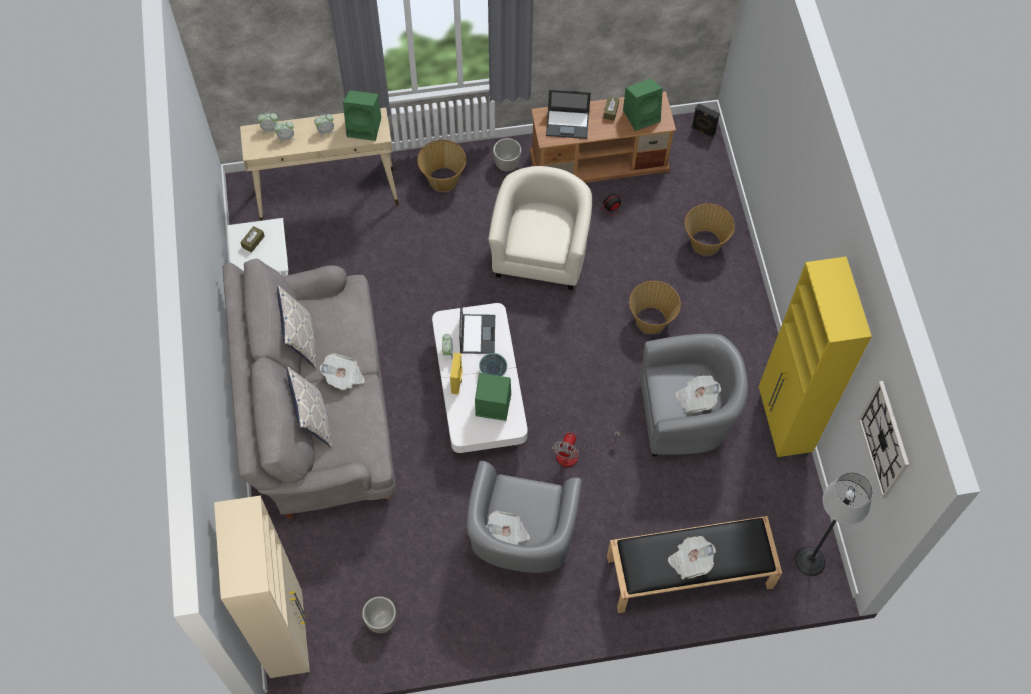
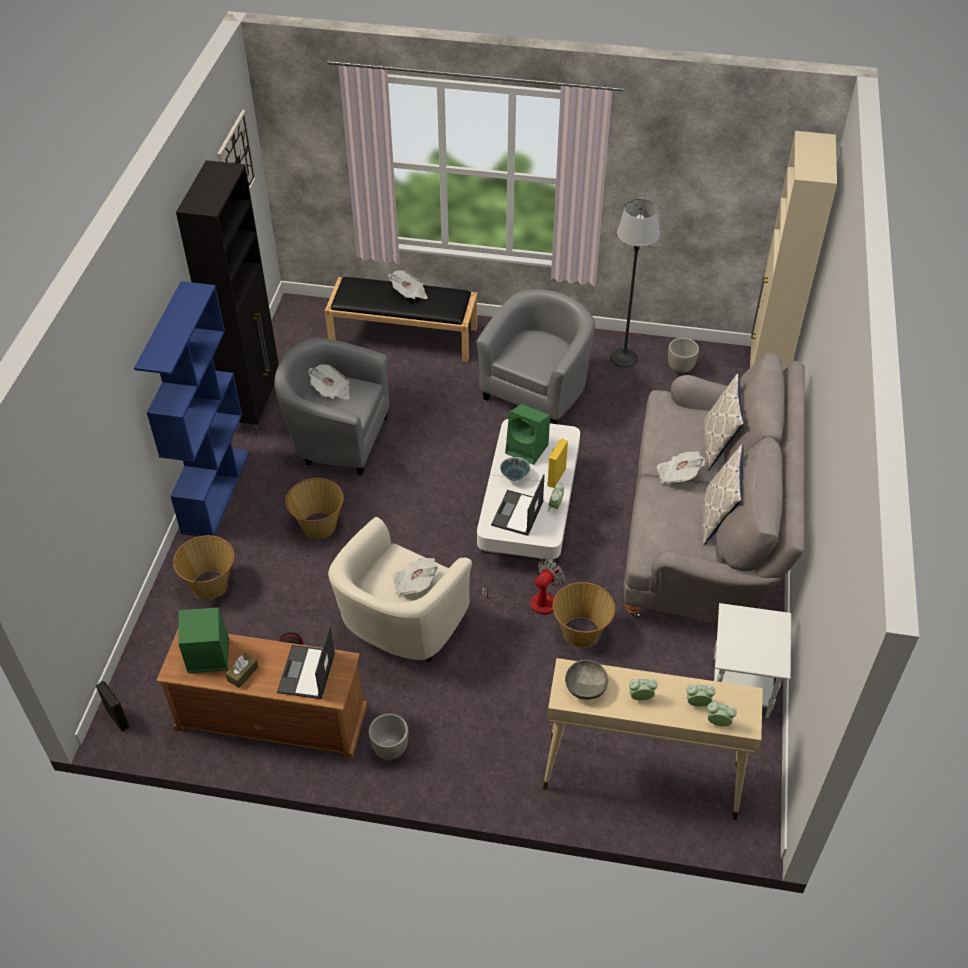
camera: 160 degrees left, 15 degrees down
(253, 241) = (758, 646): brown tissue box -> none
(365, 127) = (585, 687): green speaker -> grey bowl
(443, 179) = (481, 754): basket -> basket (581, 632)
(507, 534) = (556, 342): newspaper -> newspaper (414, 583)
(568, 124) = (306, 673): laptop -> laptop turned 105 degrees counterclockwise
(575, 454) = (457, 436): fan -> fan (533, 603)
(757, 326) = (215, 491): none -> blue bookcase
(782, 427) = (254, 407): yellow cabinet -> black cabinet
(810, 561) = (300, 319): floor lamp -> floor lamp (624, 358)

